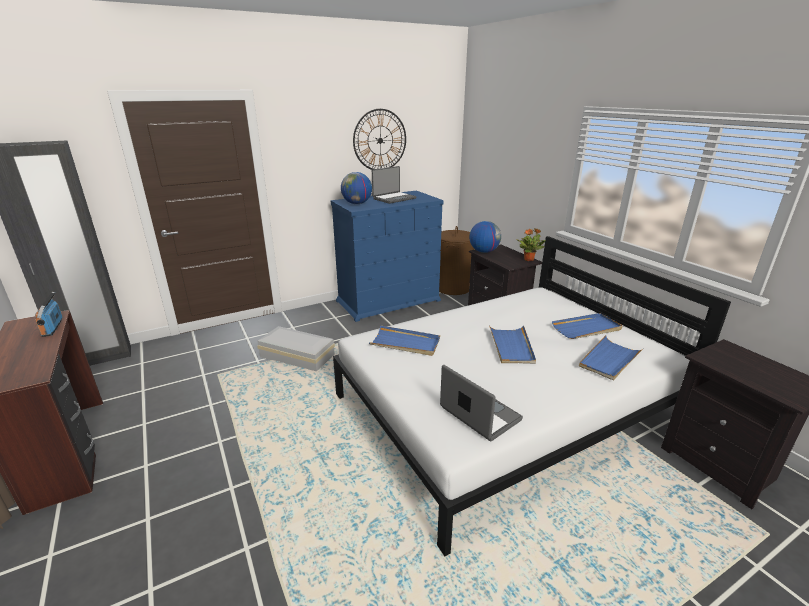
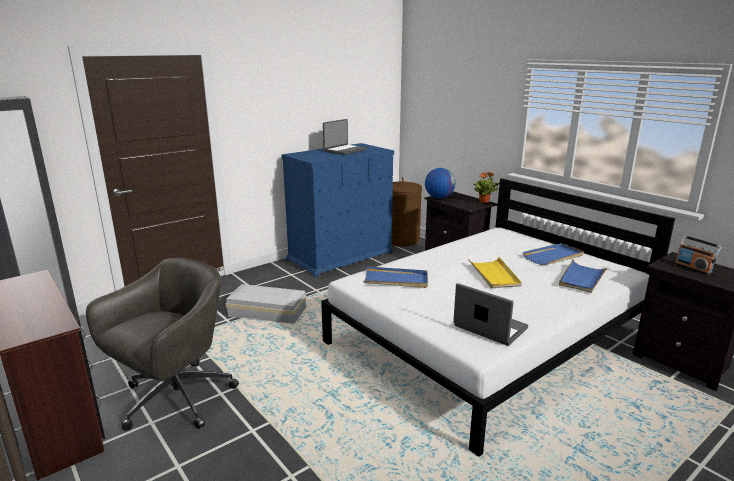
camera: 10 degrees left, 5 degrees down
(52, 328) = (44, 285): radio -> radio (693, 268)
(176, 442) = (174, 399): none -> grey office chair
(357, 203) = (311, 156): globe -> none
(380, 140) = (326, 94): wall clock -> none
(511, 346) = (494, 275): blue tray -> yellow tray

